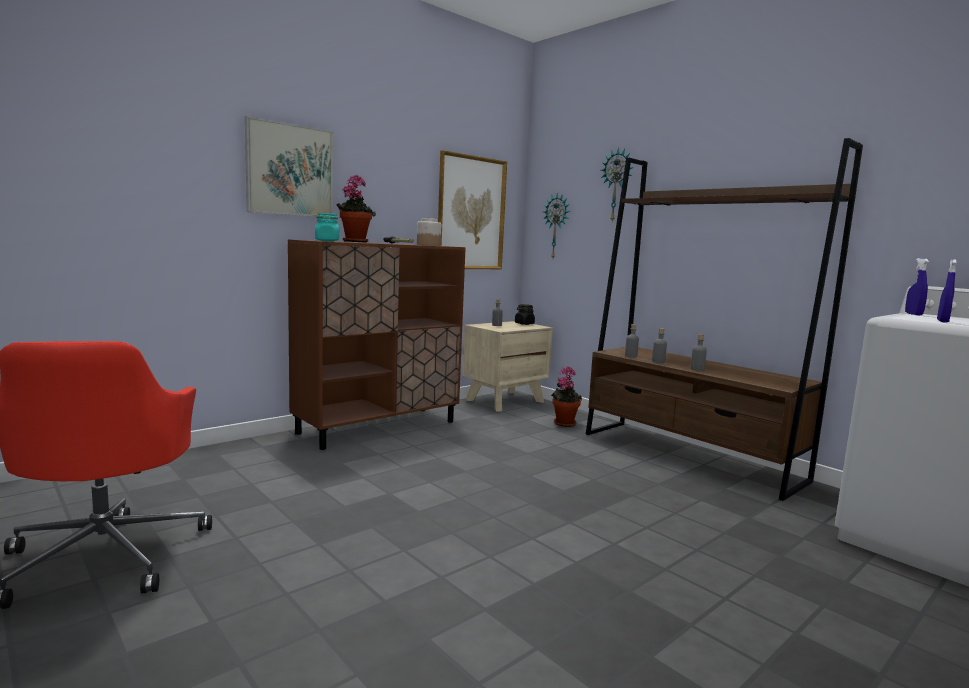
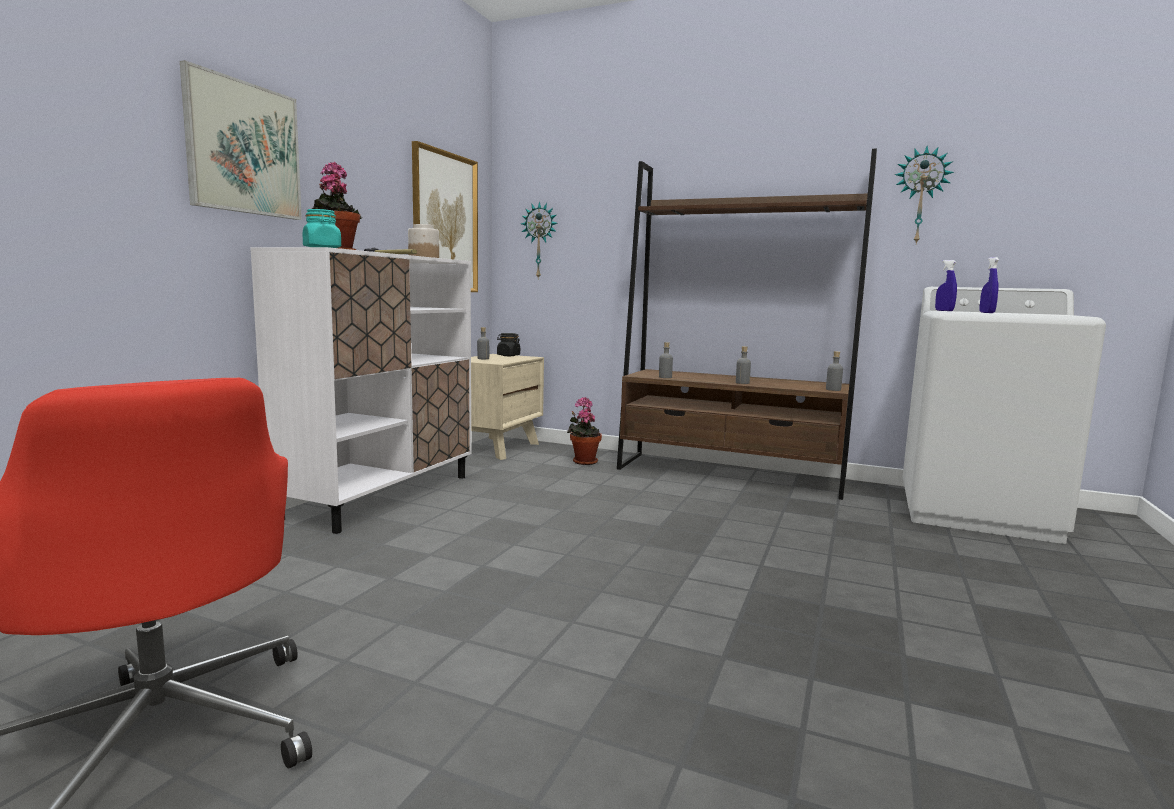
camera: 25 degrees left, 0 degrees up
(378, 427) = (381, 496): brown cabinet -> white cabinet
(617, 185) = (615, 194): wall clock -> wall clock (921, 196)
(658, 361) = (698, 379): grey bottle -> grey bottle (833, 389)

